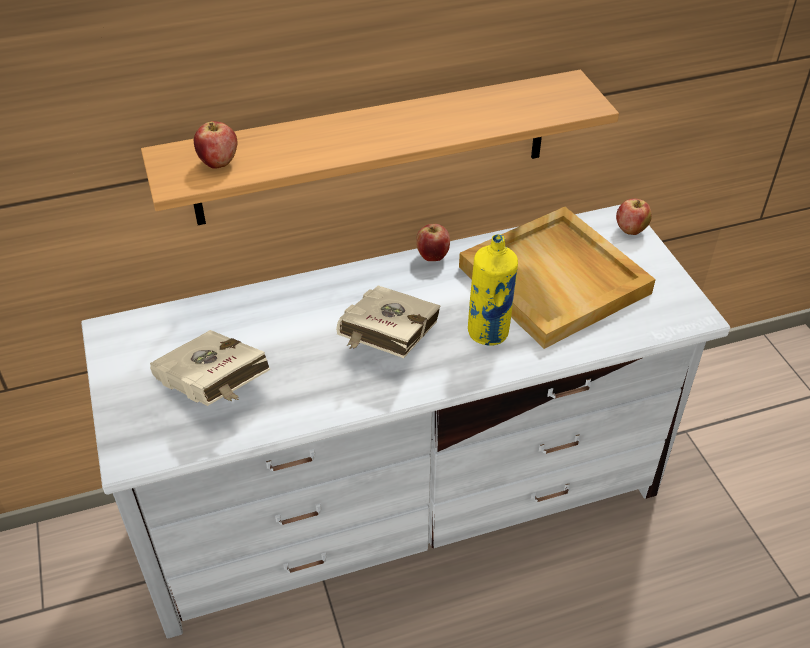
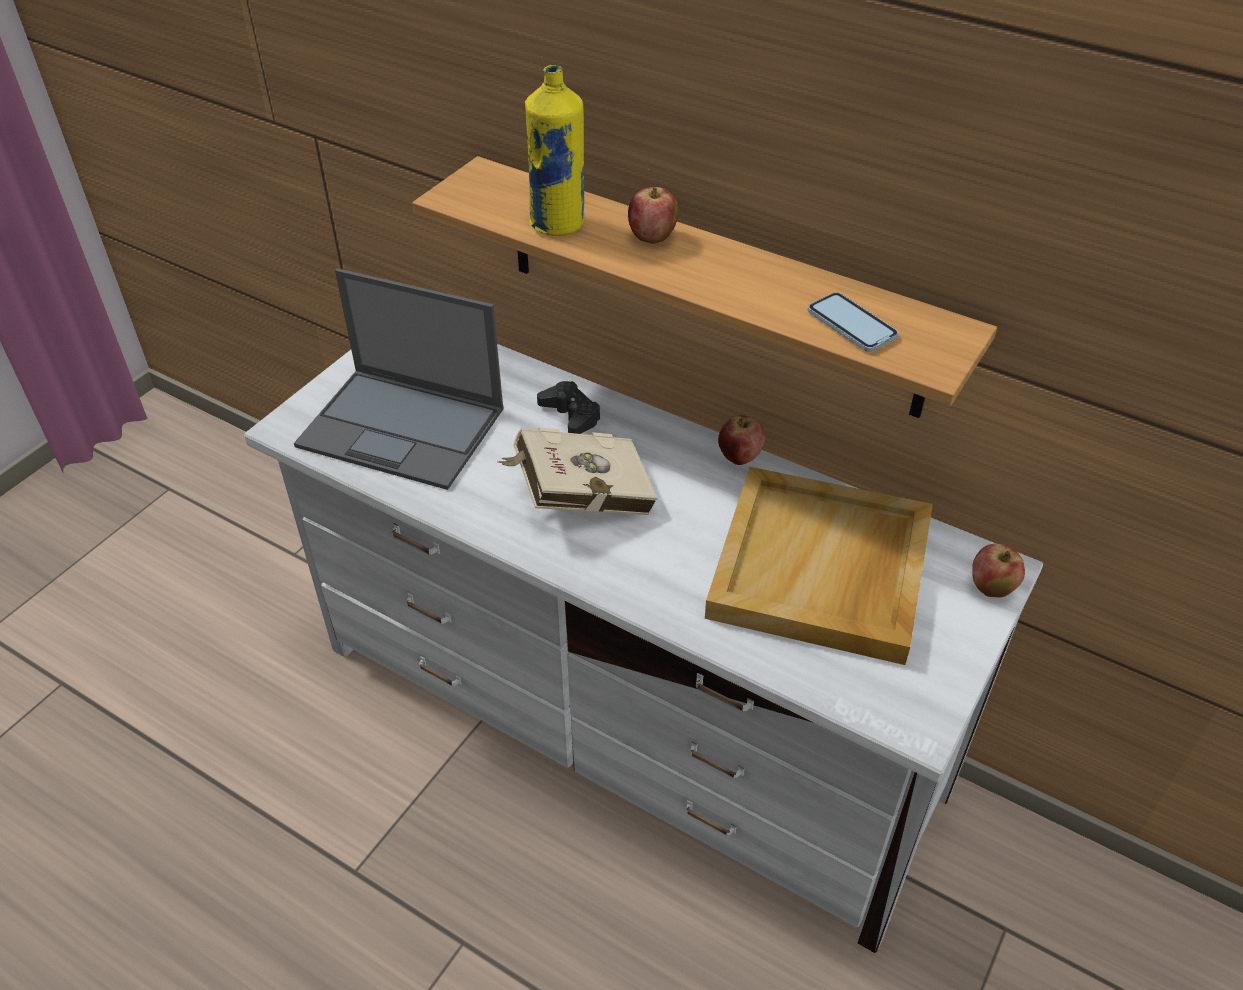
camera: 50 degrees right, 0 degrees up
(215, 391) = (404, 428): beige book -> laptop
(218, 163) = (505, 201): apple -> apple (652, 238)
(306, 303) = (571, 414): none -> black game controller
(488, 332) = (678, 562): yellow bottle -> yellow bottle (558, 224)
(523, 109) = (851, 324): none -> phone

